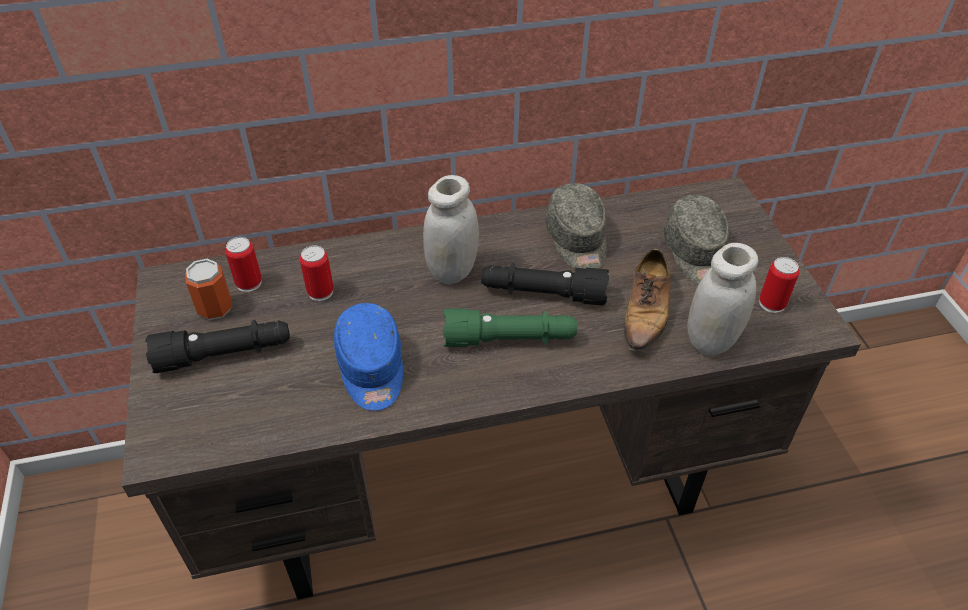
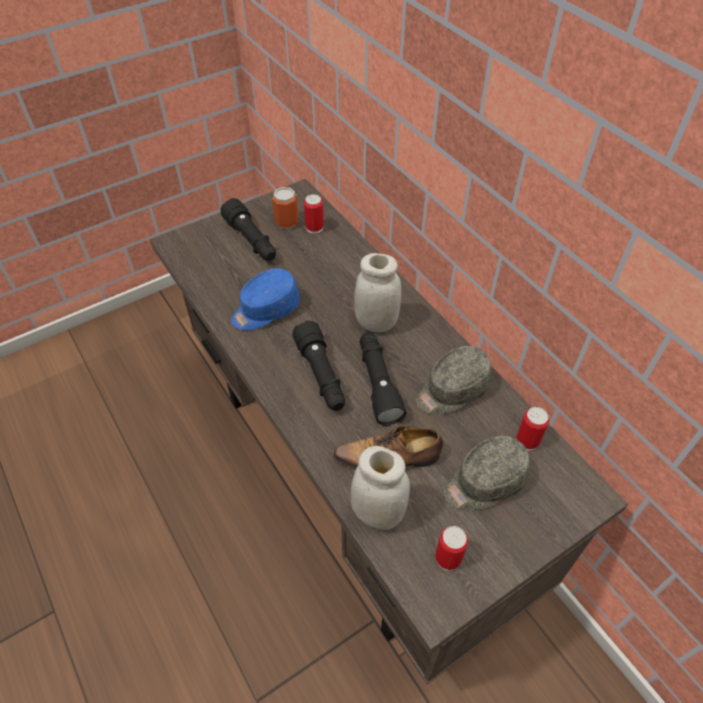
camera: 70 degrees right, 5 degrees up
(320, 292) = (322, 262): can -> can (527, 441)
(509, 340) = (321, 375): green flashlight -> black flashlight

